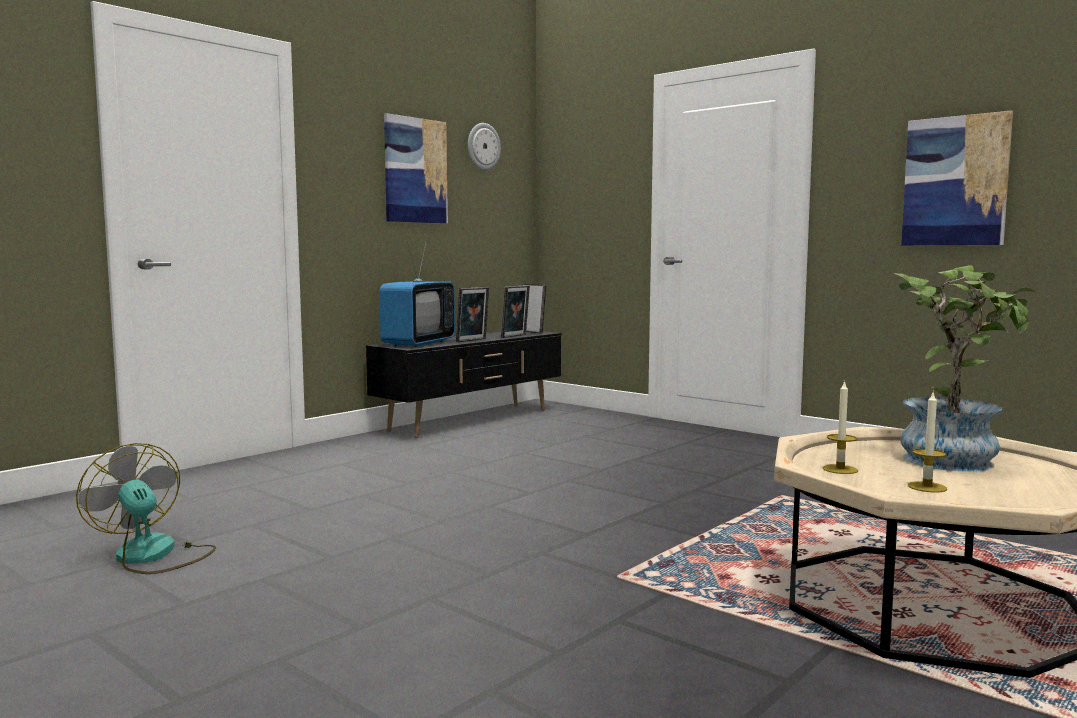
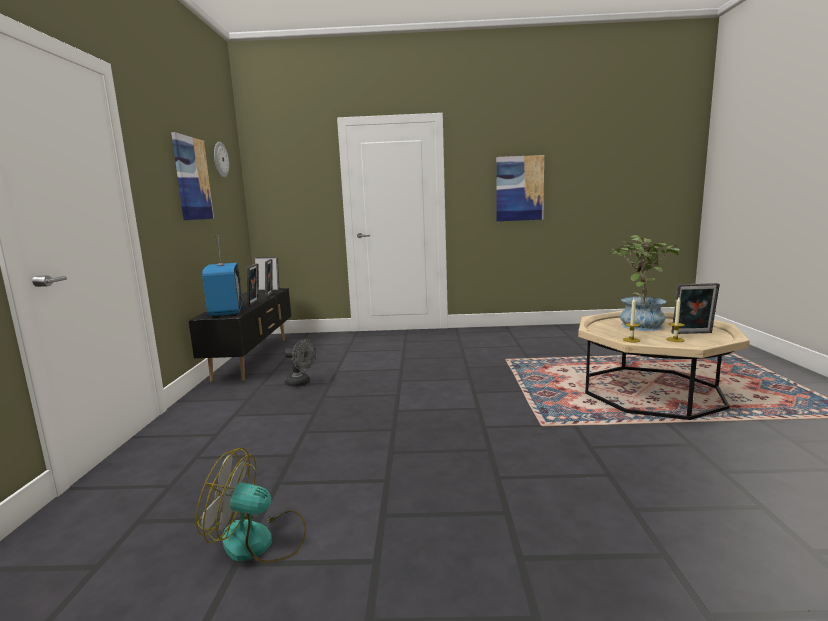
camera: 40 degrees left, 5 degrees up
(461, 454) = (301, 383): none -> grey fan
(1007, 489) = (692, 333): none -> picture frame

